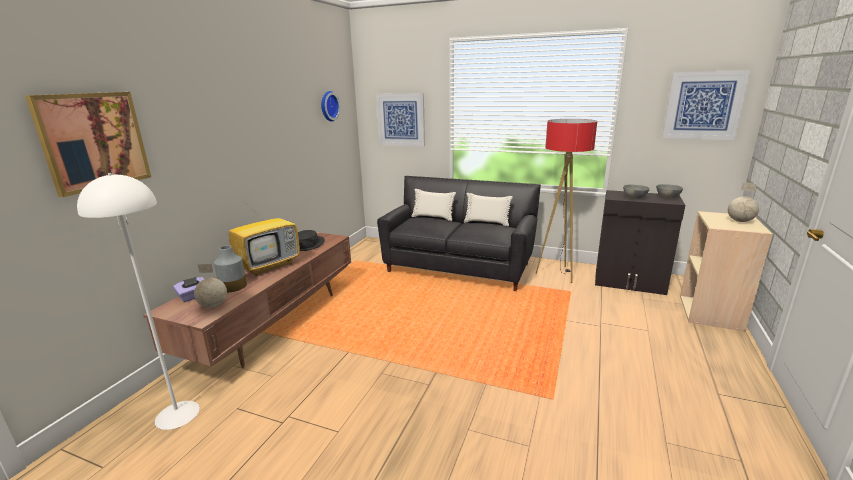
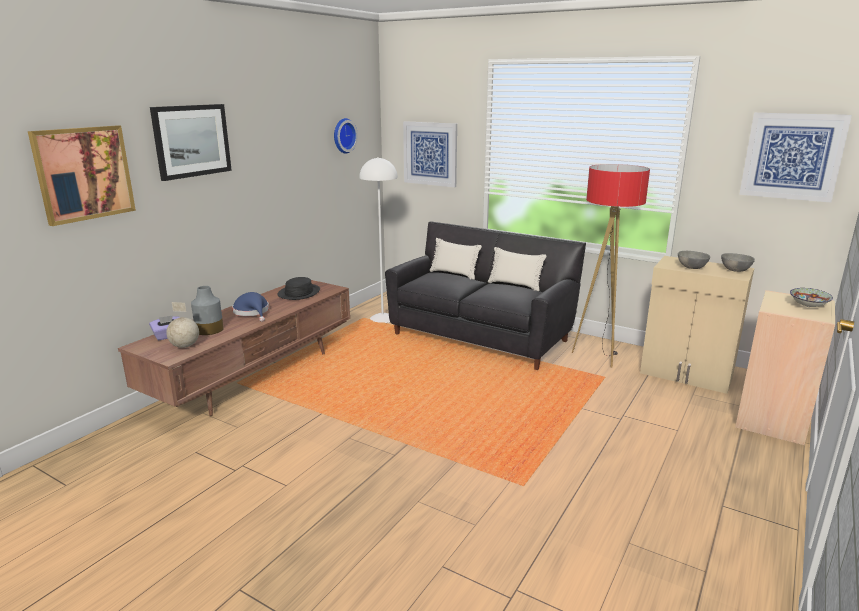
camera: 10 degrees right, 0 degrees up
(177, 414) = (139, 450): white floor lamp -> white floor lamp (382, 318)
(201, 108) = (192, 141): none -> picture
(269, 266) = (252, 312): television -> blue hat
(629, 283) = (686, 375): black cabinet -> beige cabinet
(739, 221) = (807, 306): globe -> bowl

